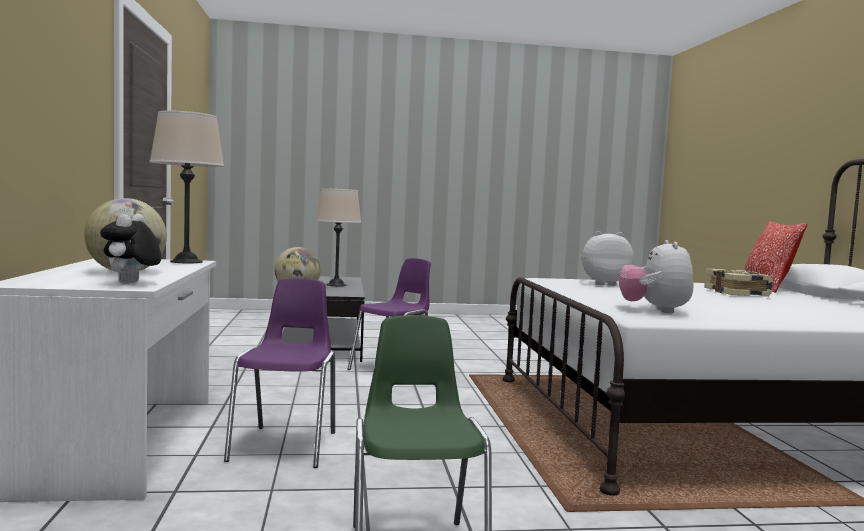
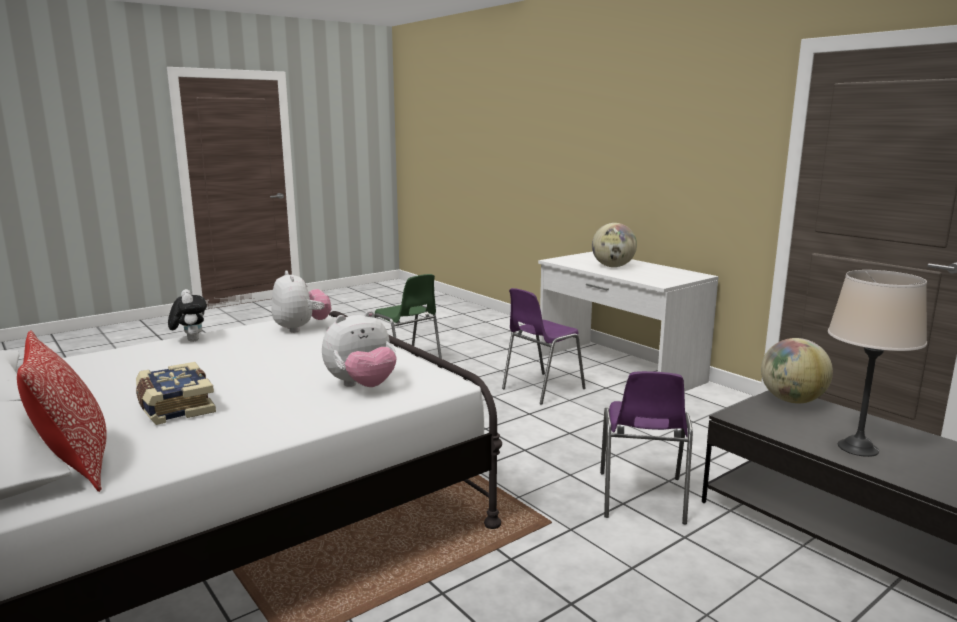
camera: 150 degrees right, 10 degrees up
(131, 283) = (565, 261): plush toy -> plush toy (190, 340)
(186, 261) = (660, 282): beige table lamp -> none
(286, 445) = (541, 389): purple chair -> purple chair turned 75 degrees clockwise

